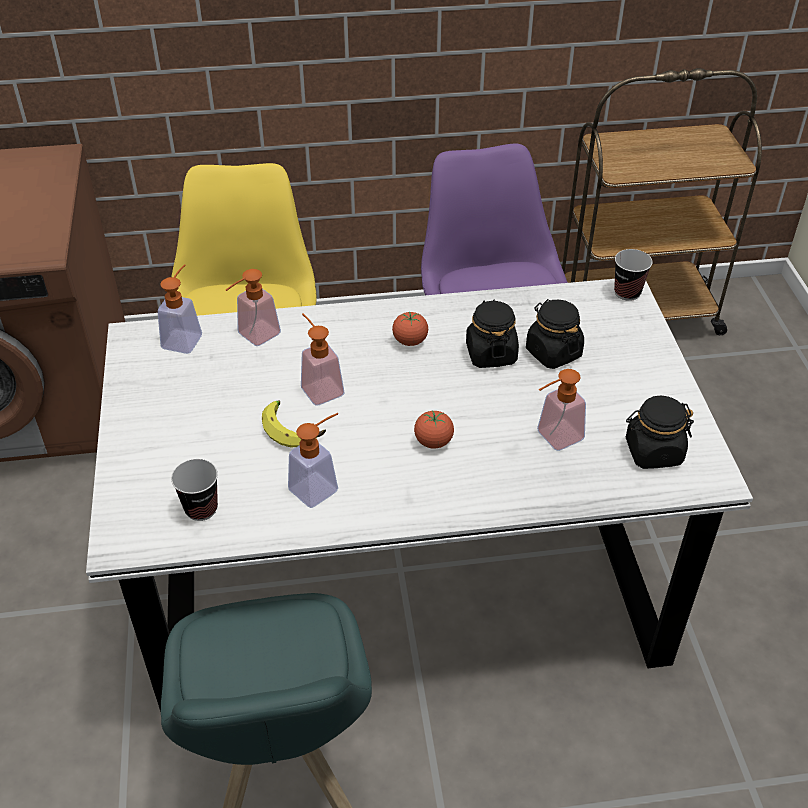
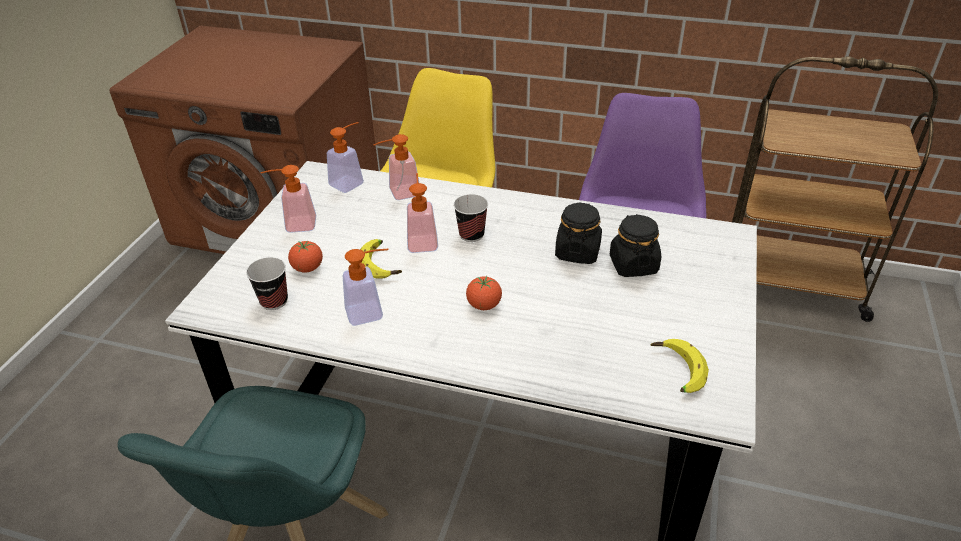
camera: 25 degrees right, 5 degrees down
(410, 341) = (516, 226): tomato -> tomato (308, 268)
(553, 439) = (589, 332): soap dispenser -> soap dispenser (294, 225)
(627, 292) = (732, 235): cup -> cup (471, 235)
(653, 452) = (676, 371): black jar -> banana

